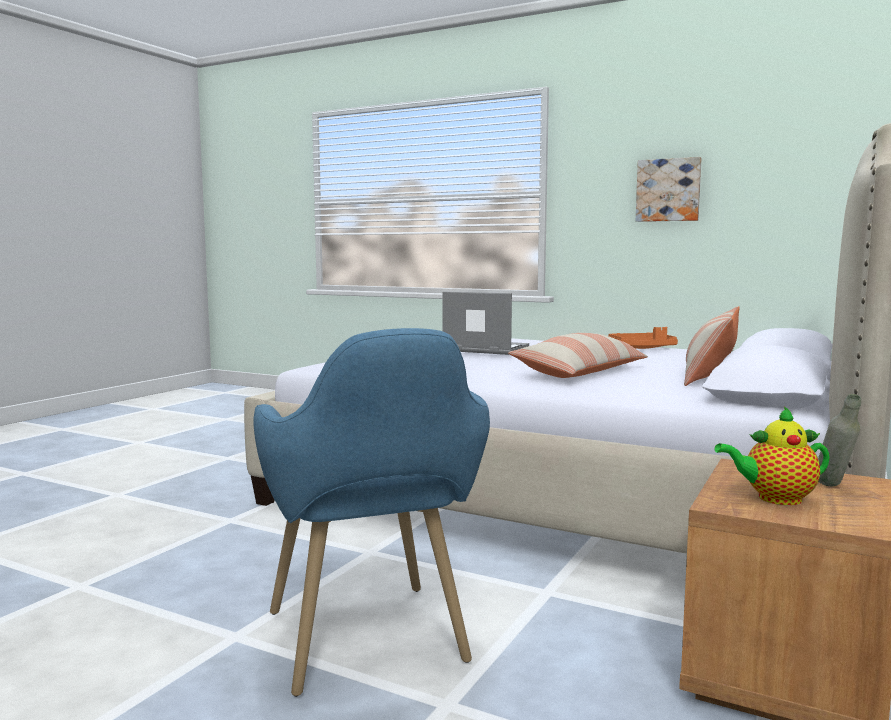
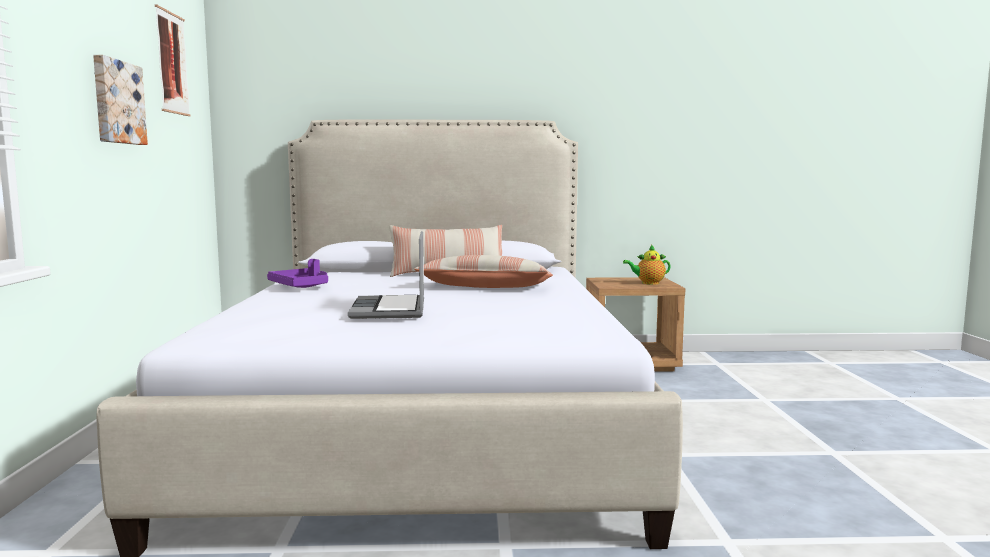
camera: 120 degrees left, 0 degrees up
(372, 651) = (766, 420): blue armchair -> none
(642, 348) = (301, 286): orange tray -> purple tray
(774, 498) = (648, 283): teapot -> teapot turned 120 degrees clockwise
(787, 136) = (172, 63): none -> picture
(834, 487) = (616, 280): grey bottle -> none

